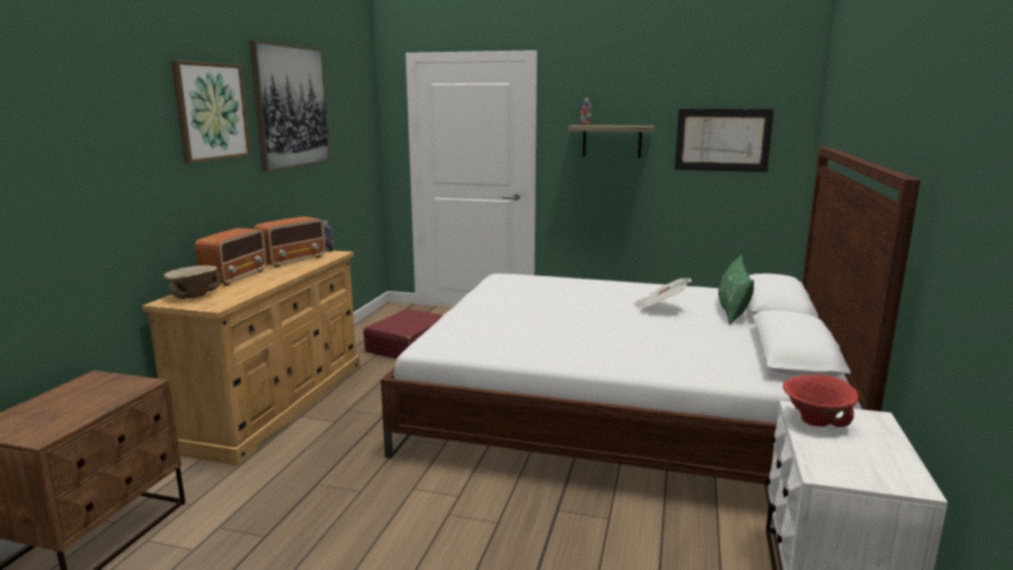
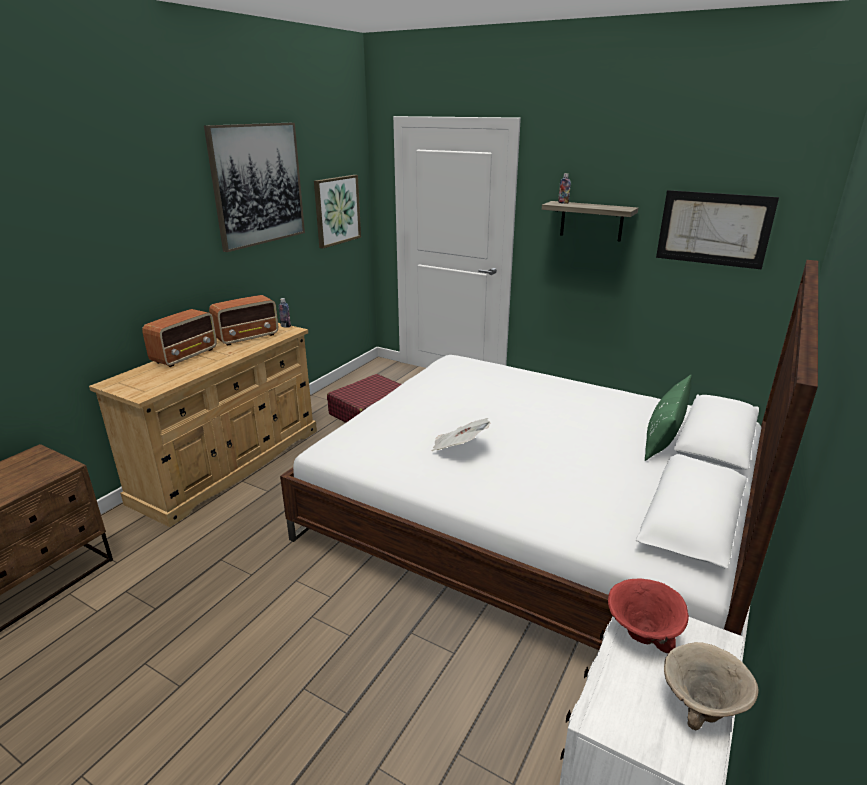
camera: 15 degrees right, 10 degrees up
(193, 296) = (135, 378): beige bowl -> beige bowl (699, 706)
(211, 112) = (160, 202): picture -> picture (336, 210)
(660, 307) = (583, 425): newspaper -> newspaper (459, 448)

